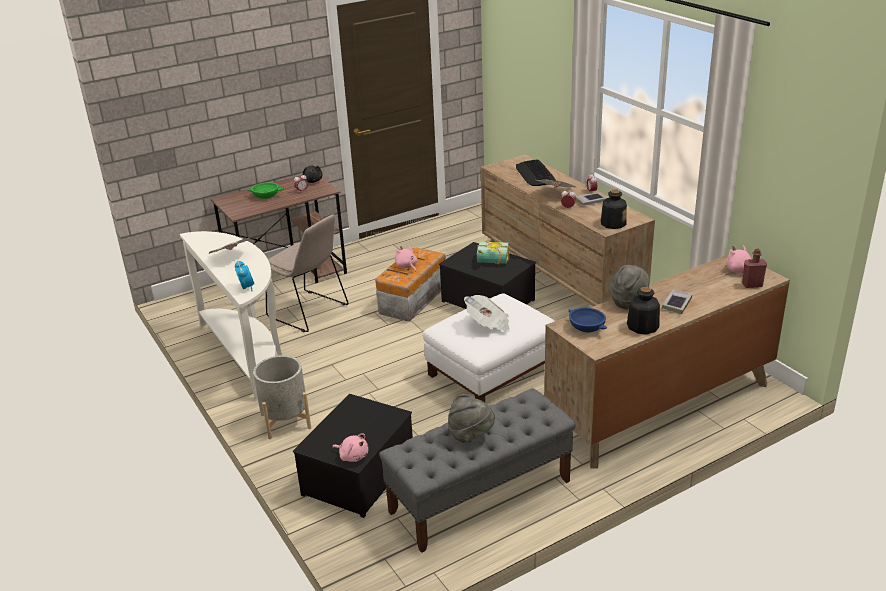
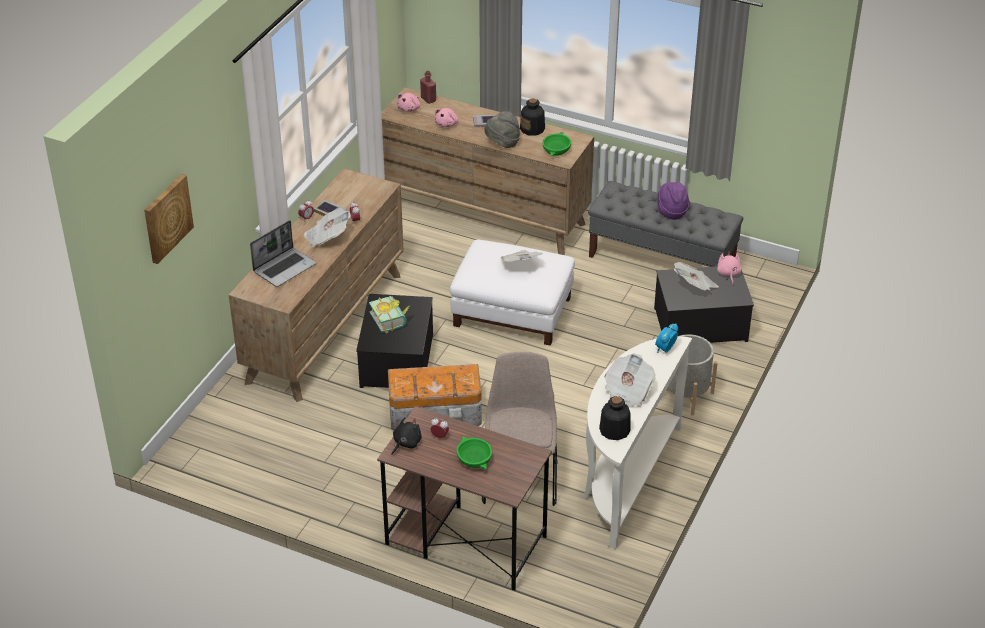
camera: 125 degrees left, 10 degrees up
(361, 424) = (695, 286): none -> newspaper
(406, 266) = (438, 381): pink plush toy -> pink plush toy (447, 124)
(471, 435) = (671, 212): grey hat -> purple hat
(520, 49) = (167, 218): none -> picture
(535, 174) = (284, 267): keyboard -> laptop
(586, 327) = (557, 151): blue bowl -> green bowl
(613, 223) = (370, 186): bottle -> bottle (614, 430)

